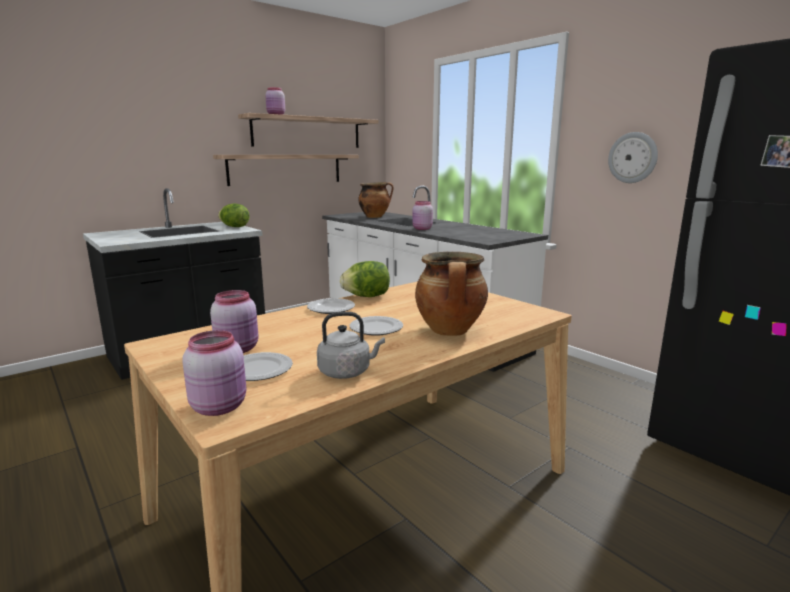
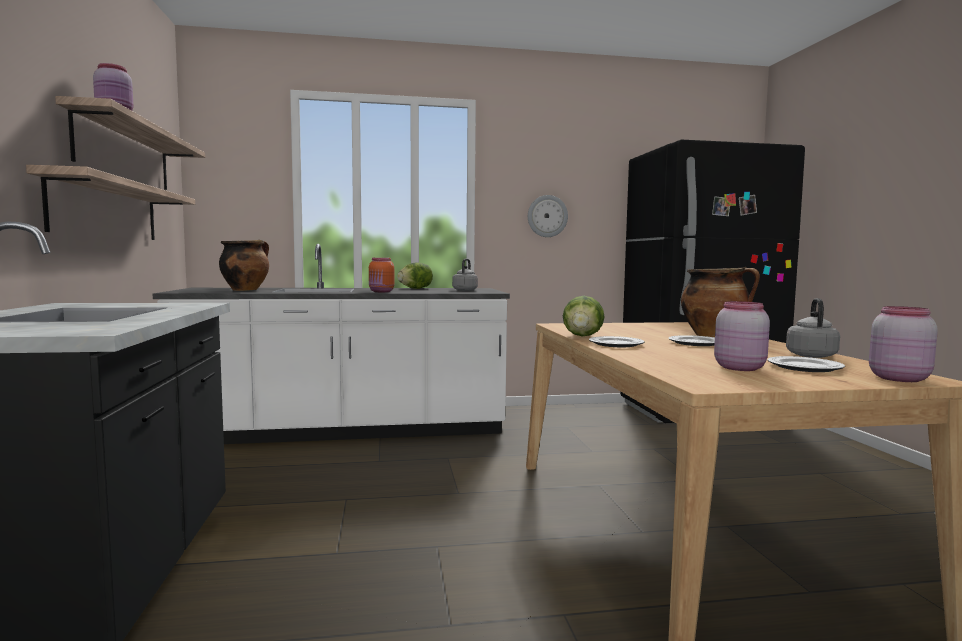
camera: 60 degrees left, 10 degrees down
(234, 227) = (149, 304): lettuce -> lettuce (415, 288)
(421, 229) = (381, 292): pink jar -> orange jar
(494, 235) = (465, 290): none -> grey kettle

